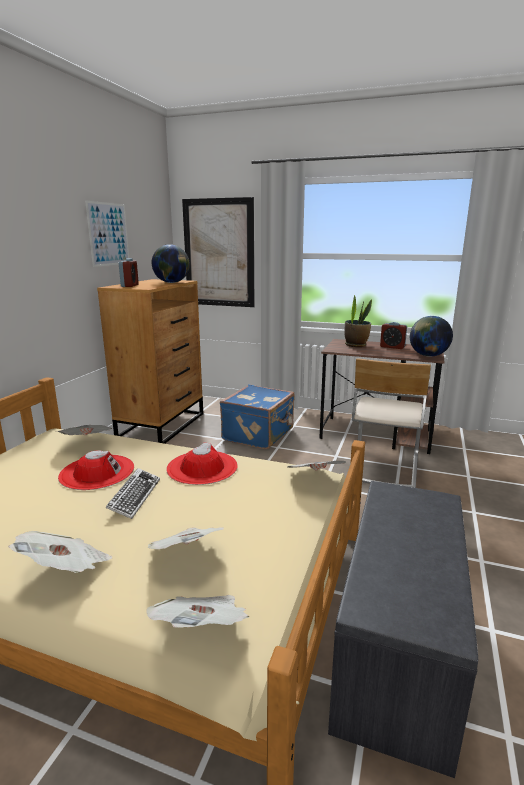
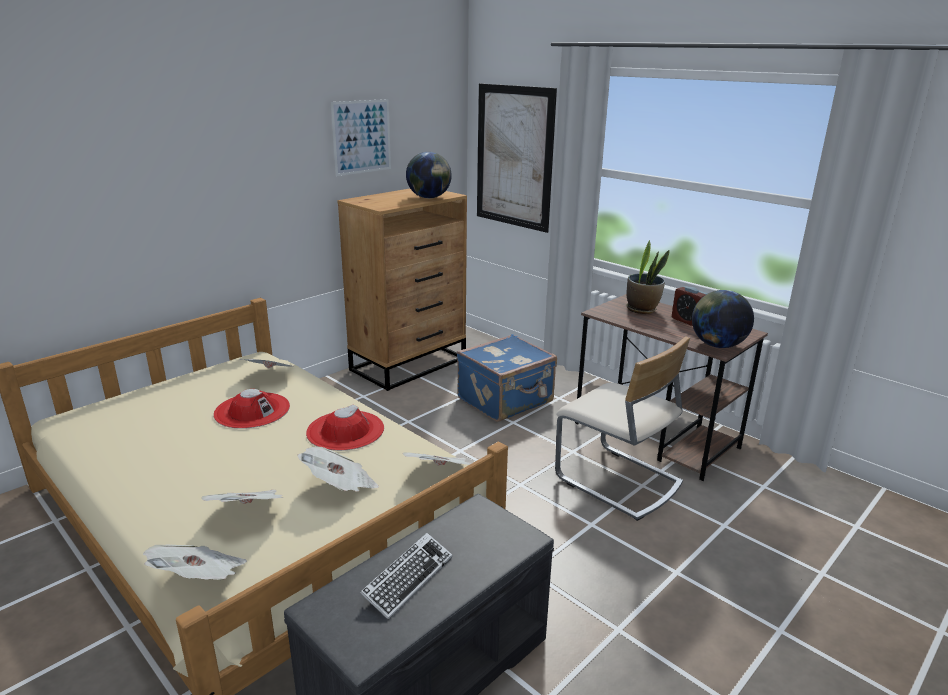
camera: 25 degrees right, 5 degrees up
(67, 569) = (154, 495): newspaper -> newspaper (341, 486)
(130, 286) = (373, 200): alarm clock -> none
(134, 496) = (259, 445): keyboard -> keyboard (408, 579)
(382, 467) = (617, 481): beige chair -> beige chair turned 90 degrees counterclockwise

